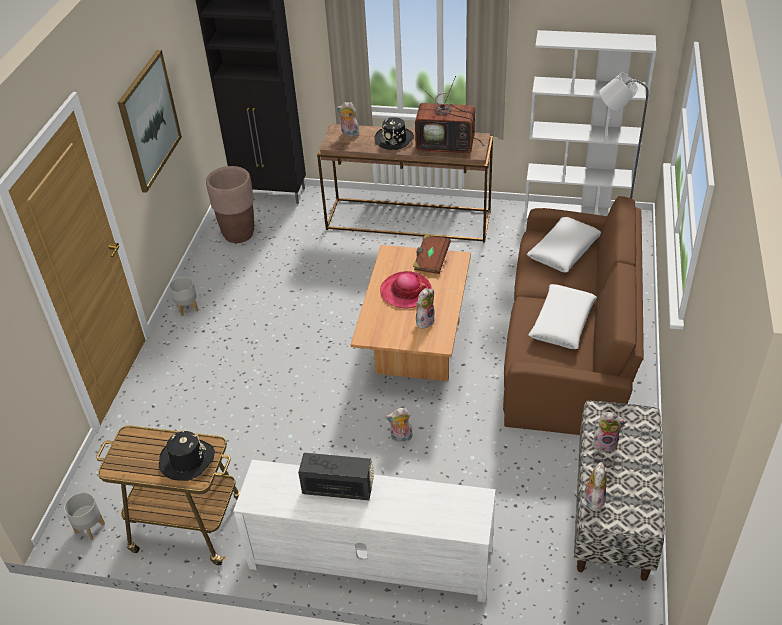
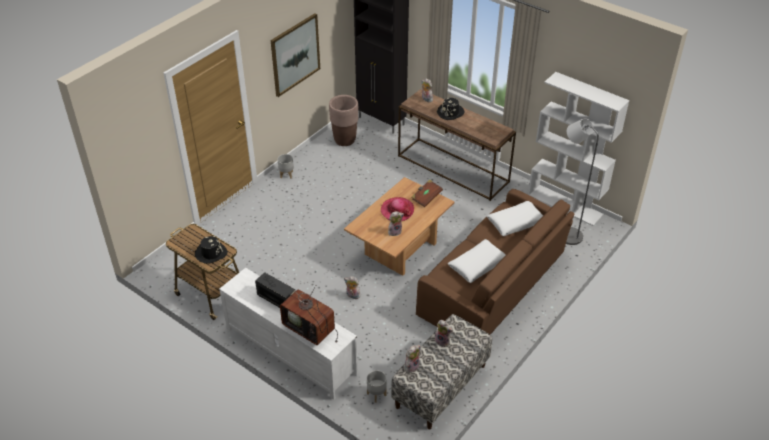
camera: 25 degrees right, 0 degrees up
(89, 528) = (163, 274): grey planter -> grey planter (376, 394)
(447, 145) = (480, 128): television -> television (311, 328)

